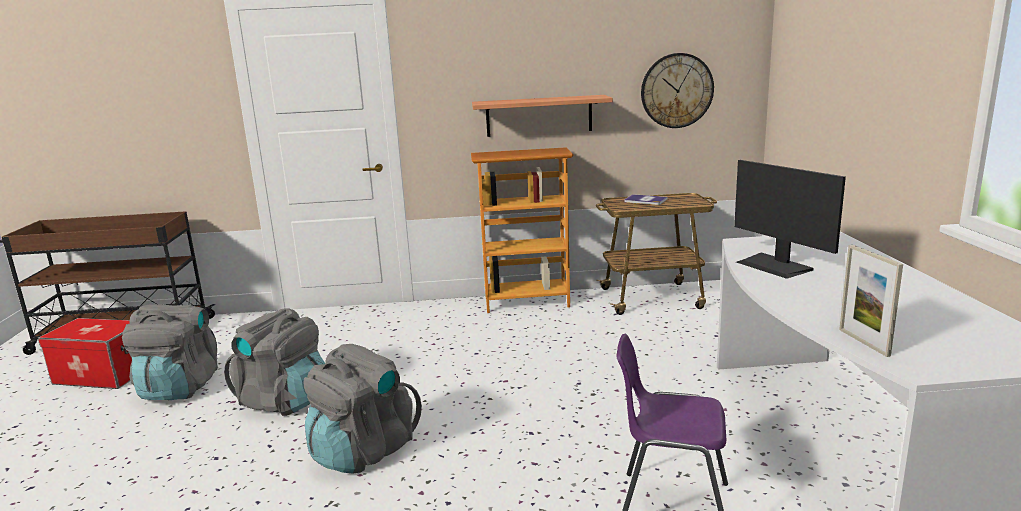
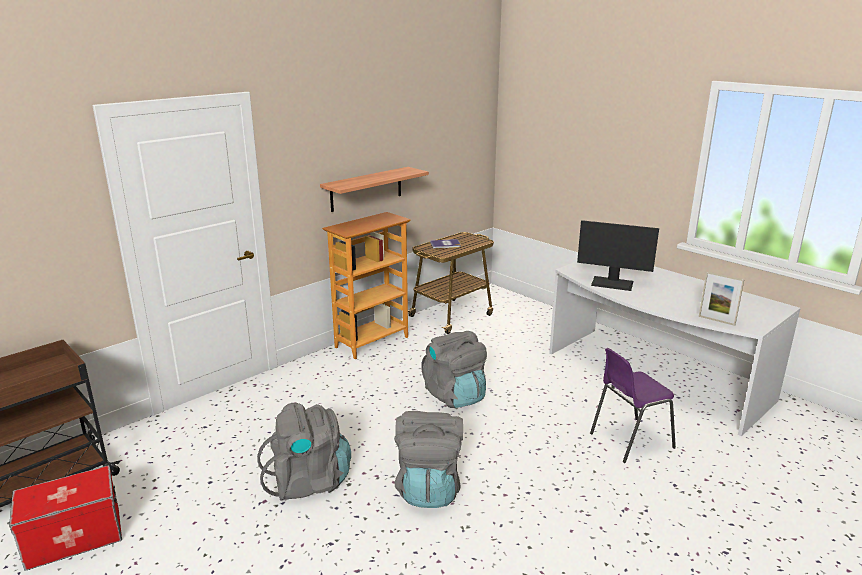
camera: 40 degrees left, 5 degrees up
(179, 388) = (188, 513): grey backpack -> grey backpack (455, 395)
(676, 90) = (449, 158): wall clock -> none

